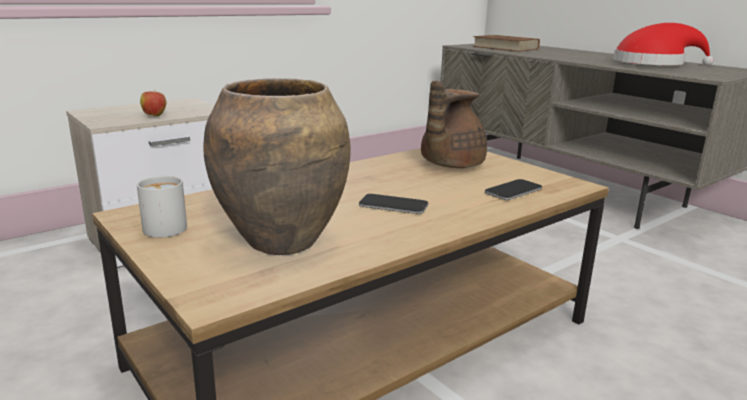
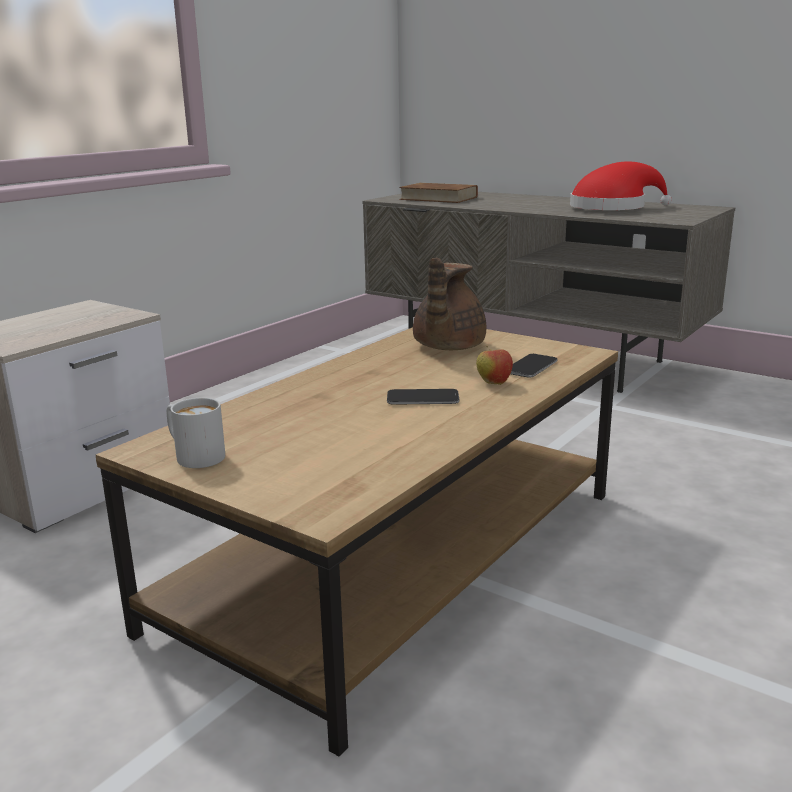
camera: 15 degrees left, 0 degrees up
(154, 115) = (66, 329): apple -> apple (493, 383)
(284, 241) = (341, 451): brown vase -> none

